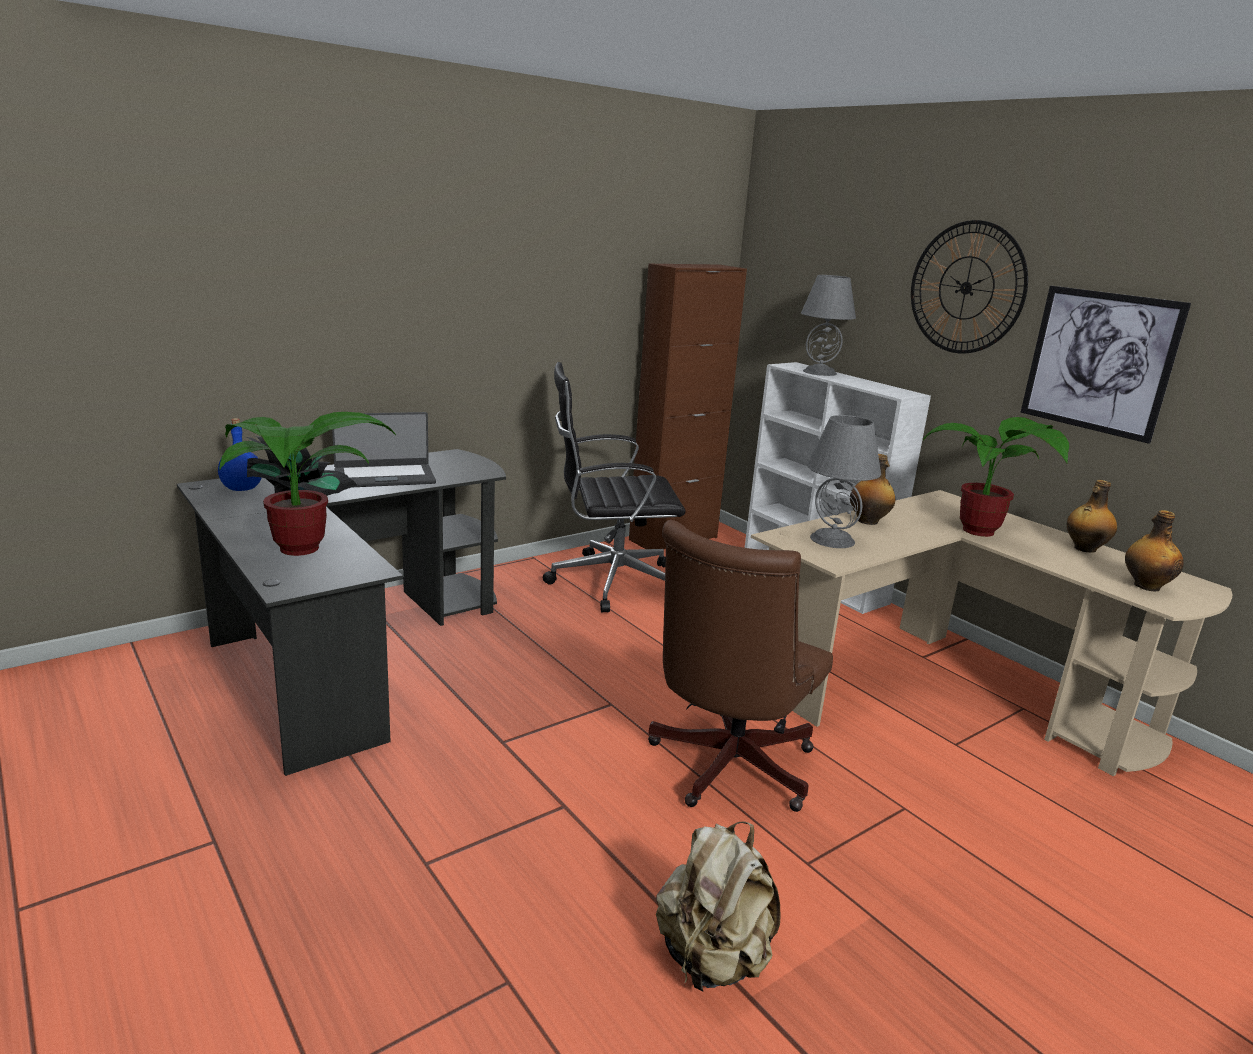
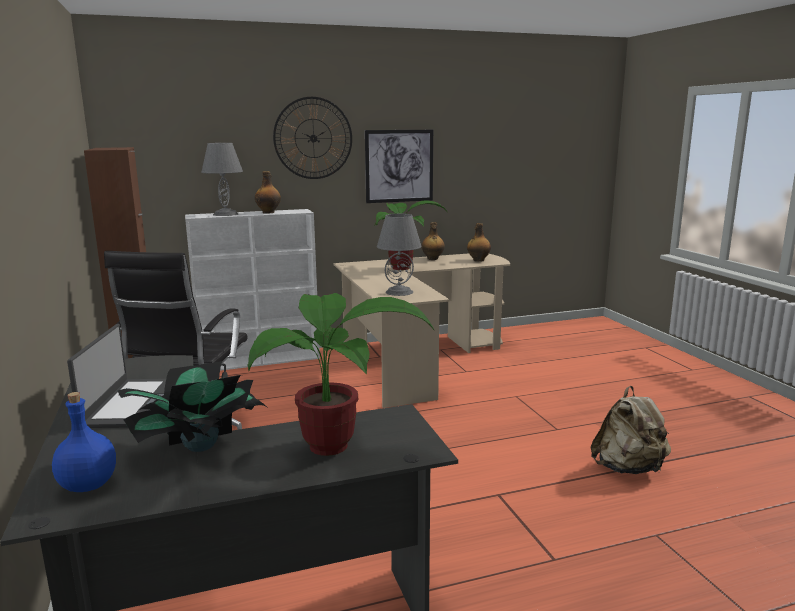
camera: 70 degrees left, 5 degrees down
(725, 769) = (472, 434): brown office chair -> none
(868, 521) = (375, 282): bottle -> bottle (269, 212)

